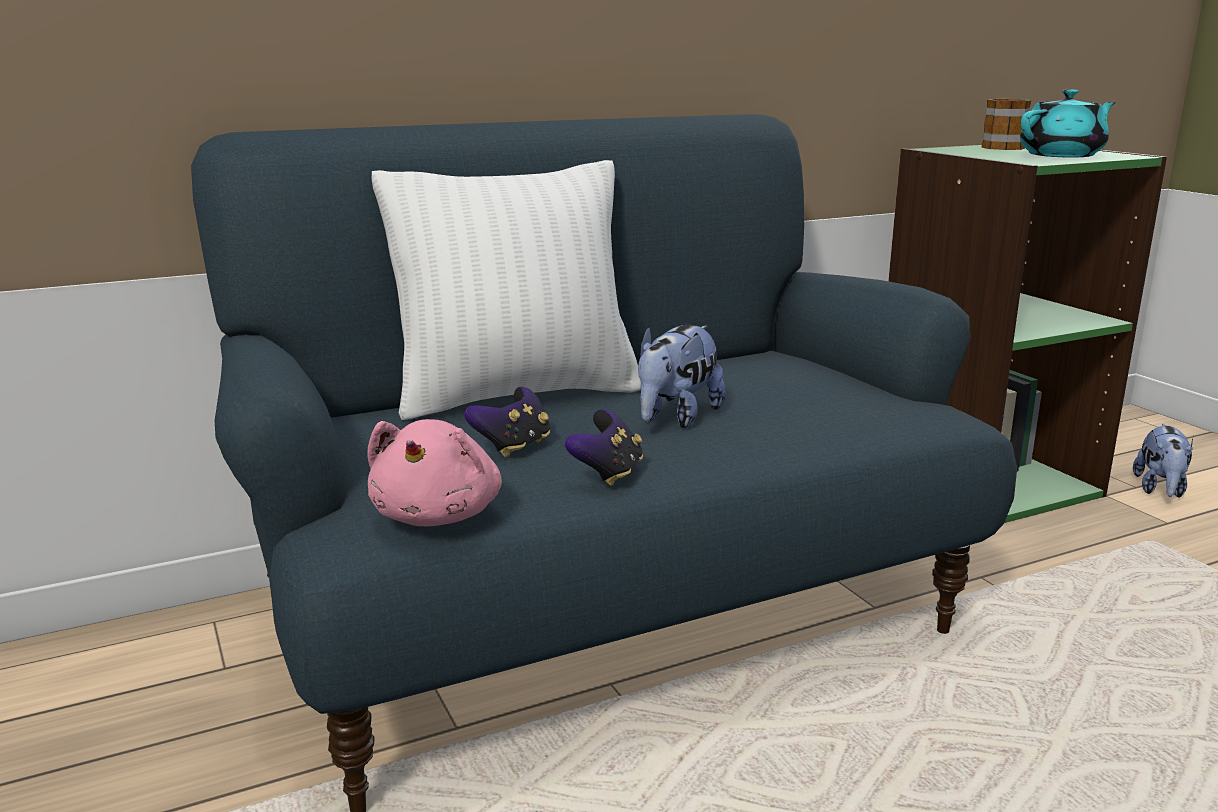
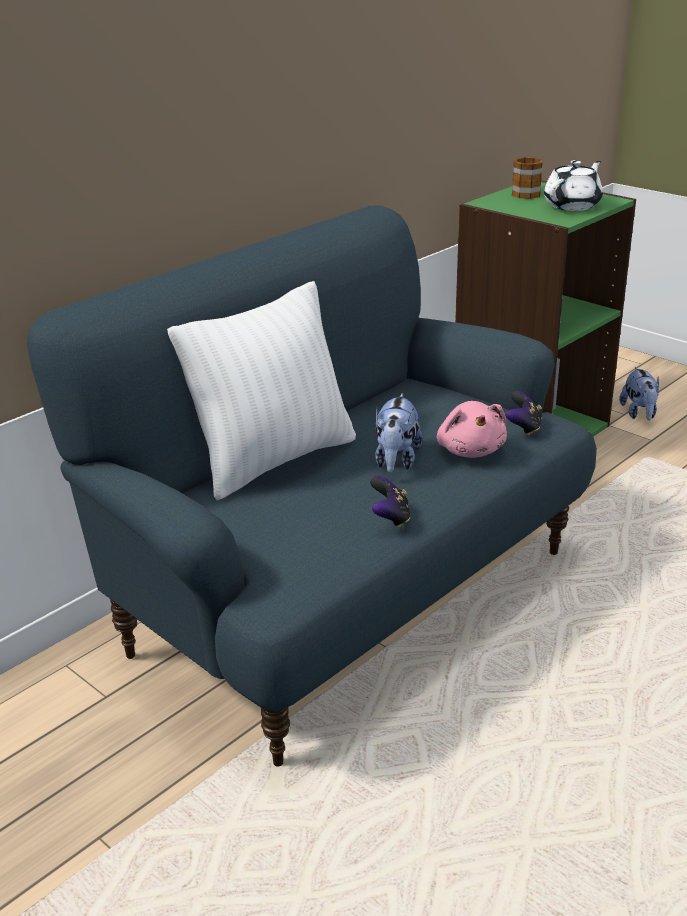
camera: 20 degrees left, 10 degrees up
(439, 515) = (315, 573): pink plush toy -> pink plush toy (470, 450)
(513, 447) = (314, 508): game controller -> game controller (523, 428)
(1063, 155) = (573, 205): turquoise teapot -> white teapot

